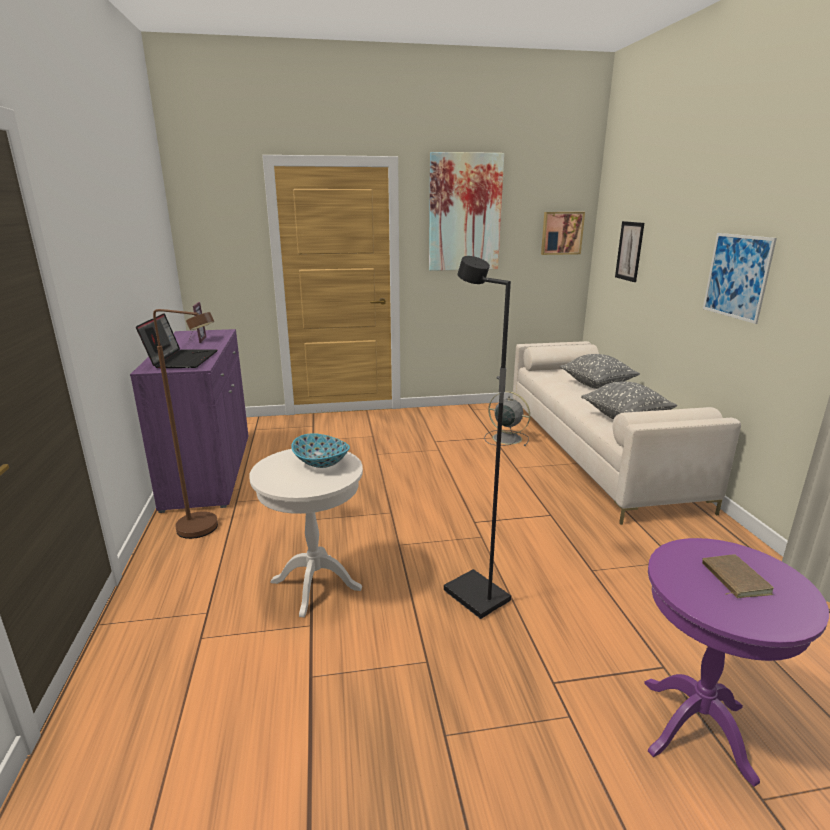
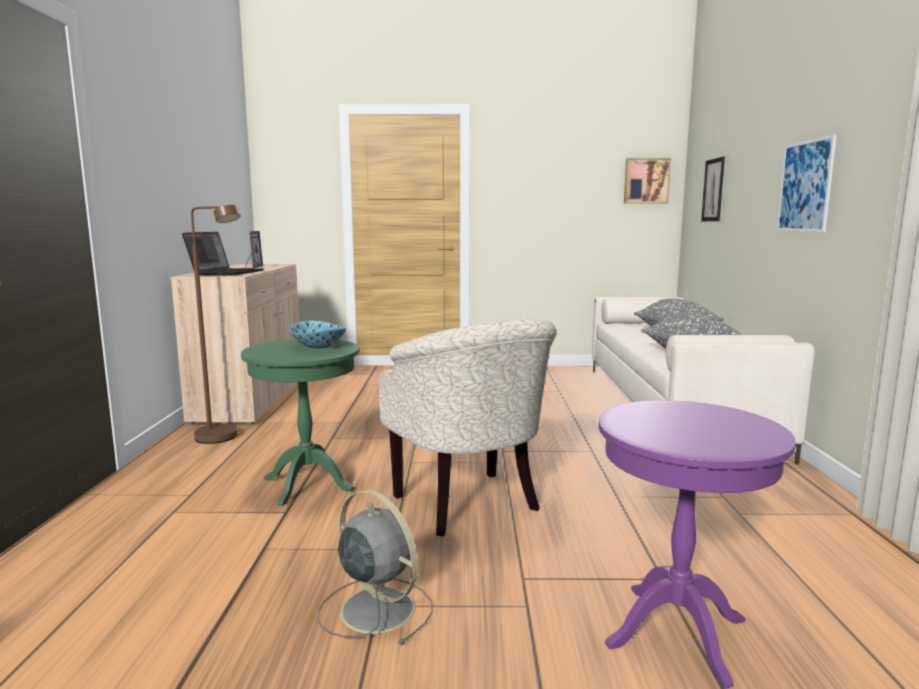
camera: 10 degrees right, 10 degrees down
(209, 471) = (251, 399): purple cabinet -> beige cabinet
(316, 585) = (308, 484): white side table -> green side table
(465, 213) = (539, 159): picture -> none
(474, 596) = (471, 505): black floor lamp -> beige armchair
(505, 438) = (572, 392): grey fan -> grey fan (375, 608)
(733, 579) = (694, 423): brown book -> none

